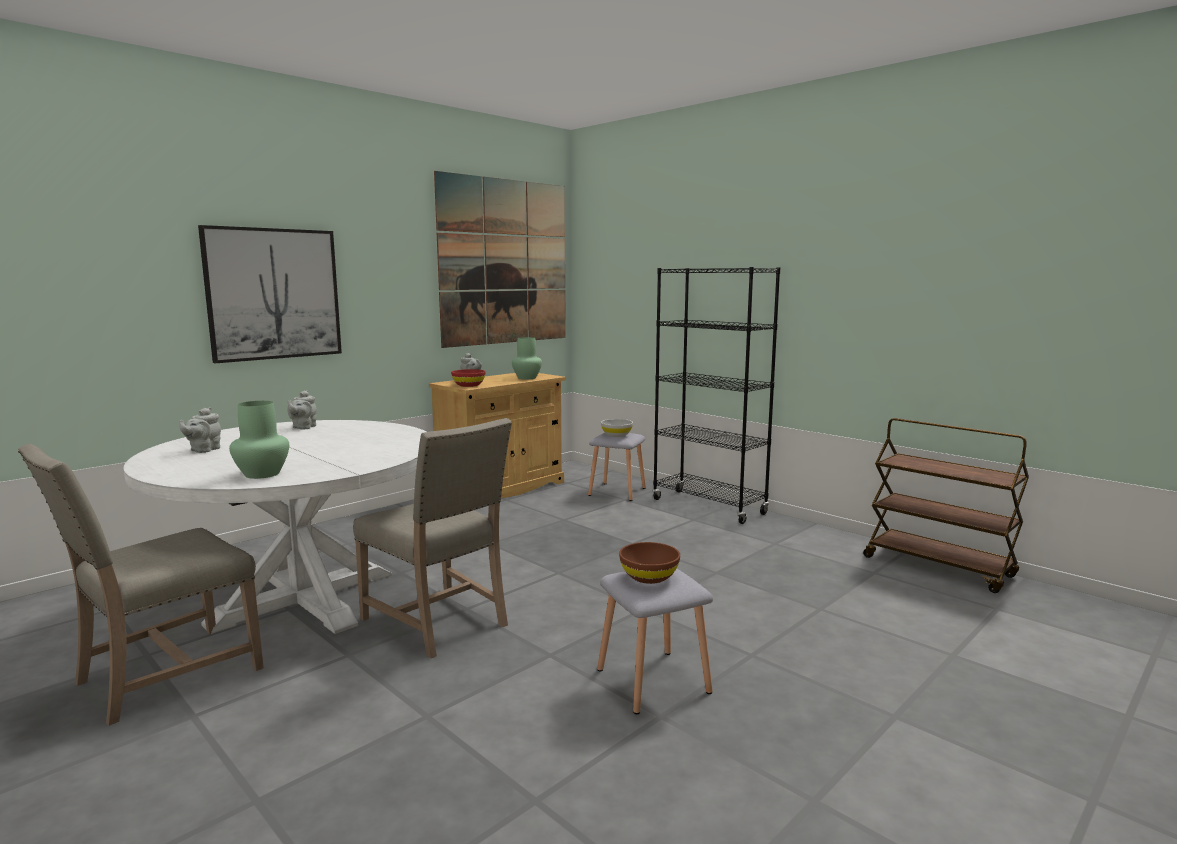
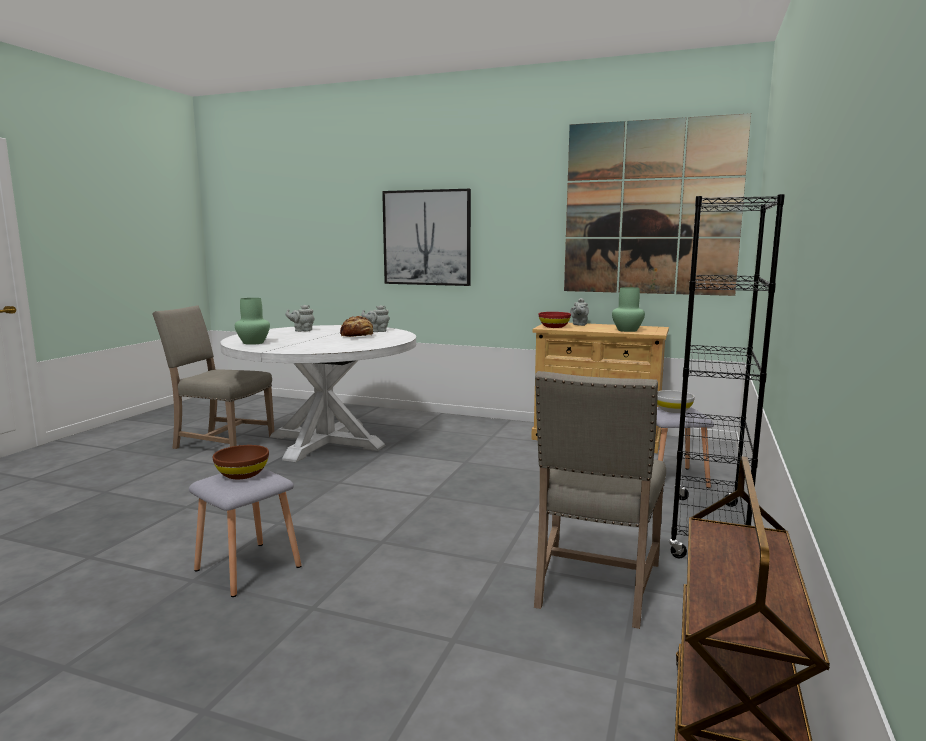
camera: 65 degrees right, 0 degrees up
(324, 436) = (357, 336): none -> bread
(439, 622) = (313, 480): beige chair -> beige chair (594, 586)

